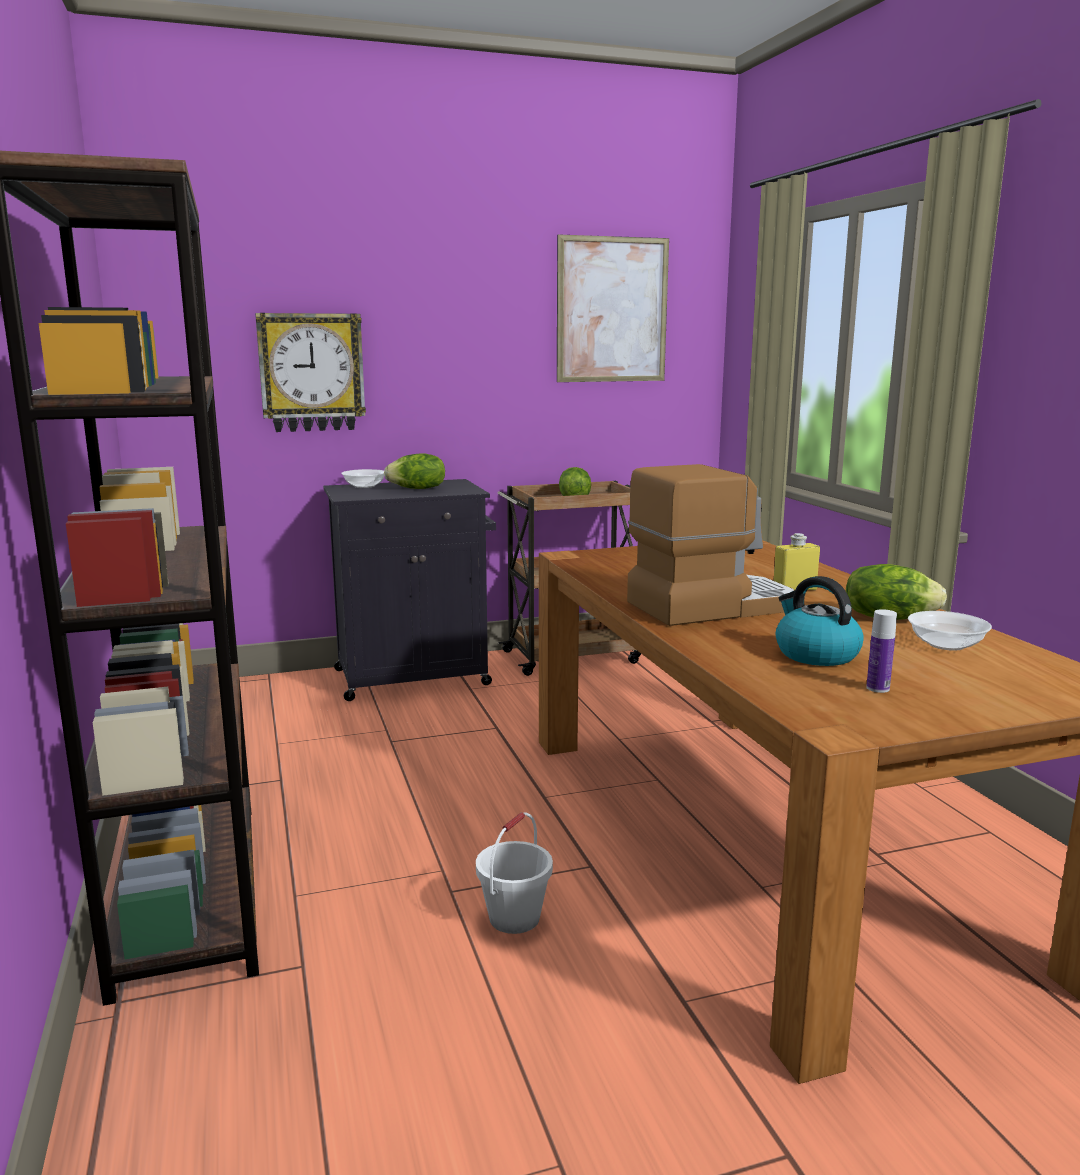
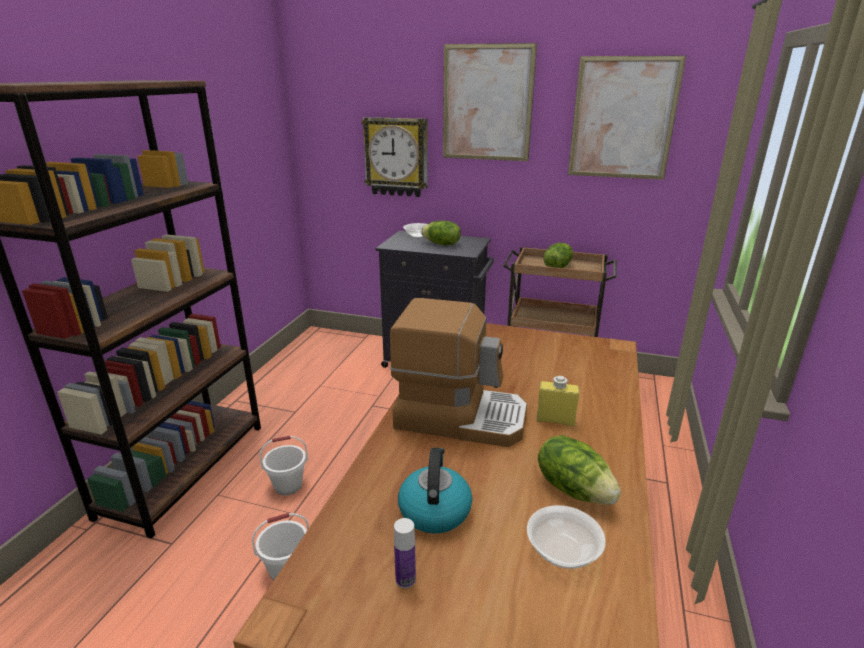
camera: 35 degrees right, 10 degrees up
(391, 849) = (288, 485): none -> white bucket
(445, 292) = (487, 103): none -> picture

